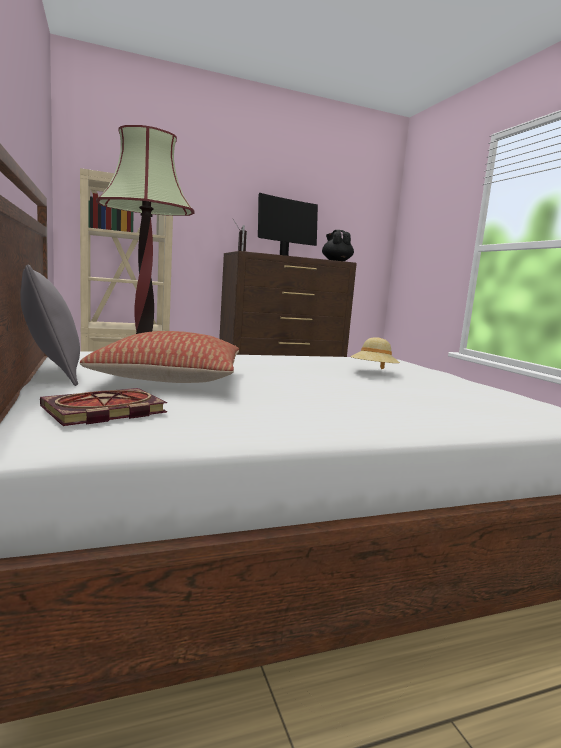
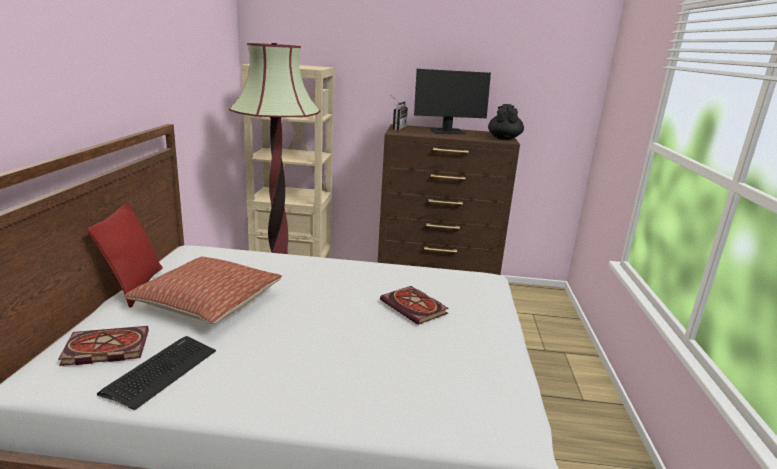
camera: 25 degrees right, 10 degrees up
(51, 373) = (135, 286): grey pillow -> red pillow
(212, 418) = (161, 371): none -> keyboard
(373, 372) = (415, 307): beige hat -> book

